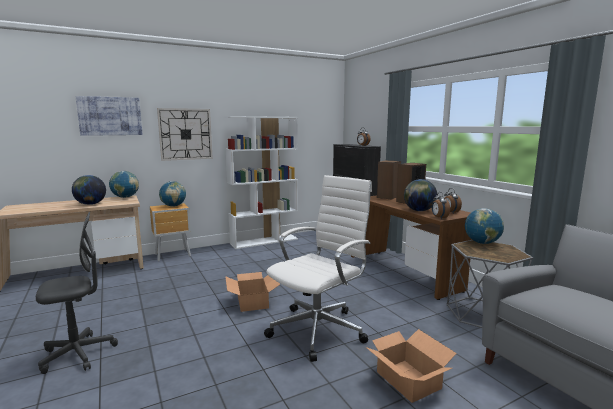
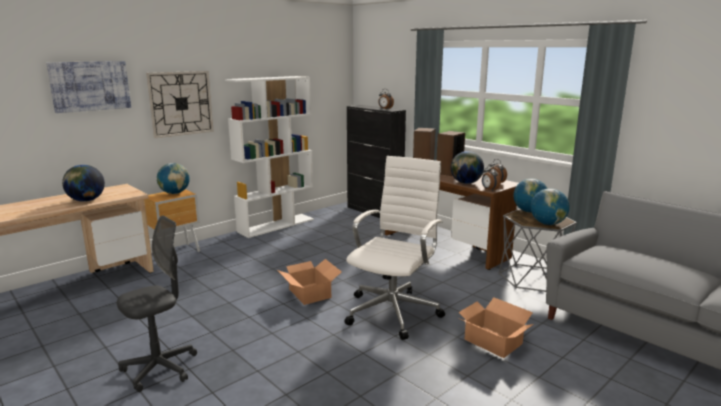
camera: 15 degrees left, 5 degrees up
(125, 197) = (118, 187): globe -> globe (547, 224)

